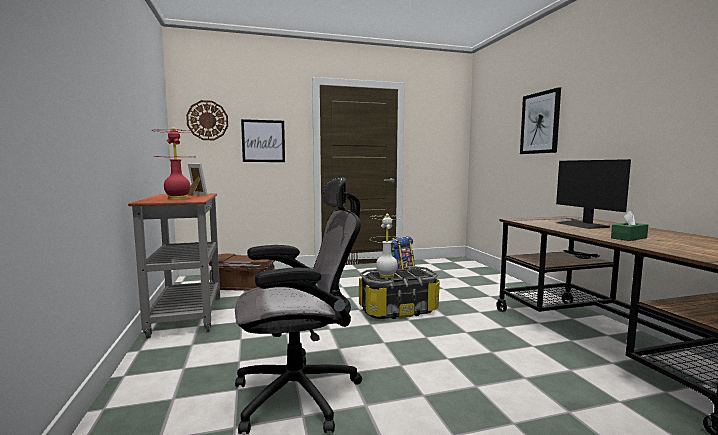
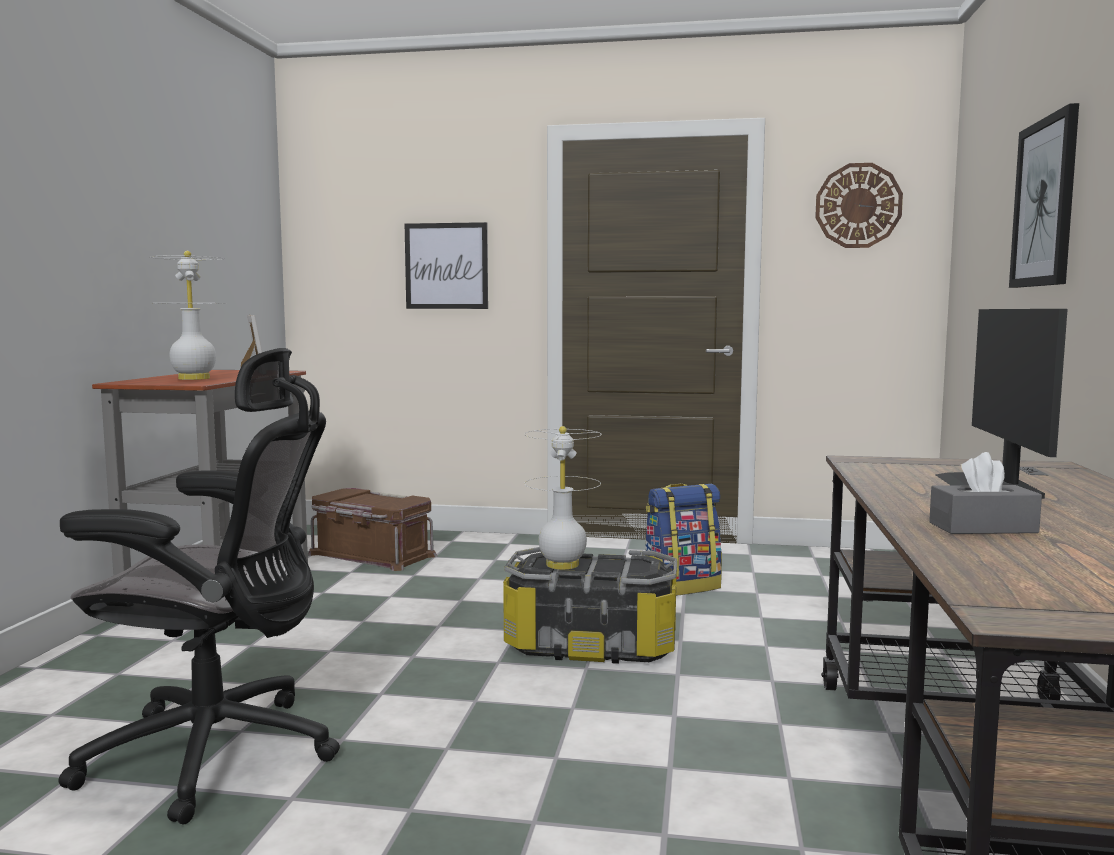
camera: 25 degrees right, 0 degrees up
(178, 198) = (194, 378): red table lamp -> white table lamp
(207, 120) = (346, 229): wall clock -> wall clock (858, 205)
(628, 238) = (982, 528): green tissue box -> grey tissue box

